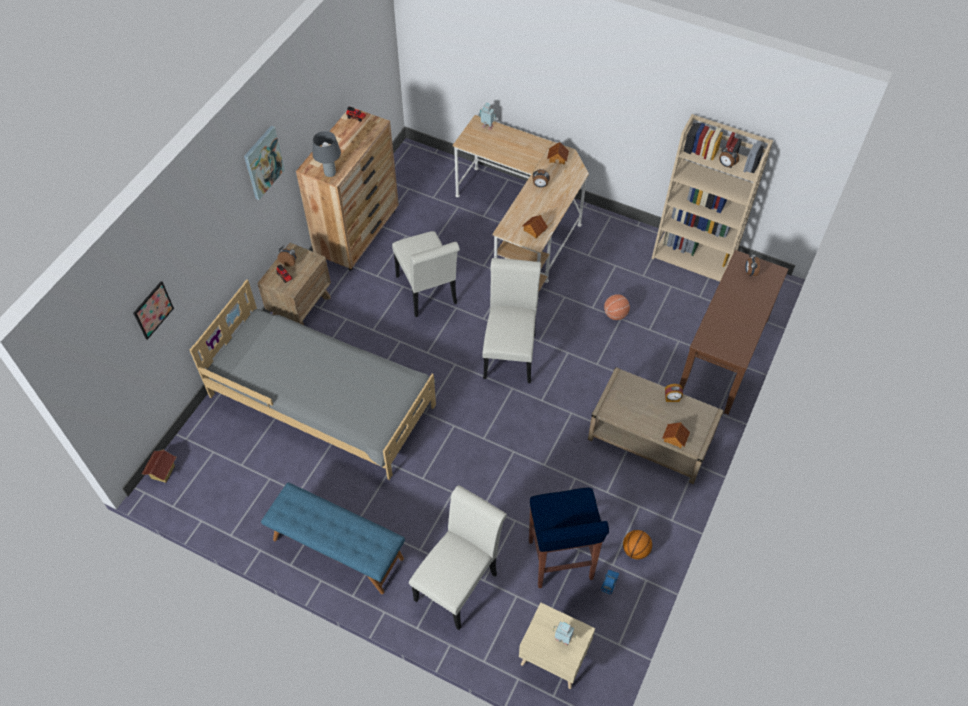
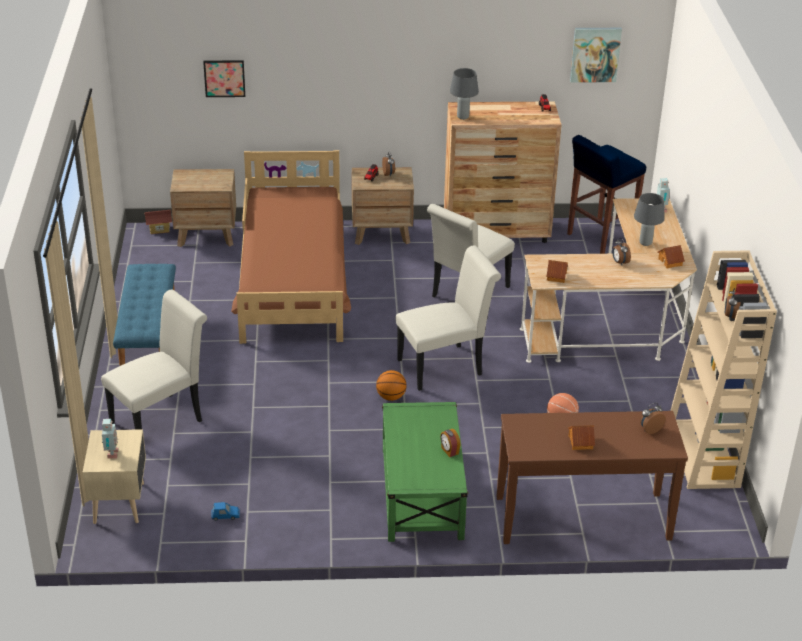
camera: 60 degrees right, 20 degrees down
(203, 437) = (206, 235): none -> brown nightstand
(263, 162) = (408, 58): picture -> picture (595, 54)
(324, 400) = (293, 280): grey bed -> brown bed
(459, 582) = (162, 419): white chair -> white chair turned 45 degrees counterclockwise
(525, 158) = (646, 243): none -> grey table lamp
(560, 561) = (227, 475): blue stool -> blue stool (599, 237)
(635, 550) = (275, 523): basketball -> basketball (391, 397)
(650, 438) = (422, 493): beige coffee table -> green coffee table
(674, 438) = (399, 467): toy house -> toy house (580, 442)

